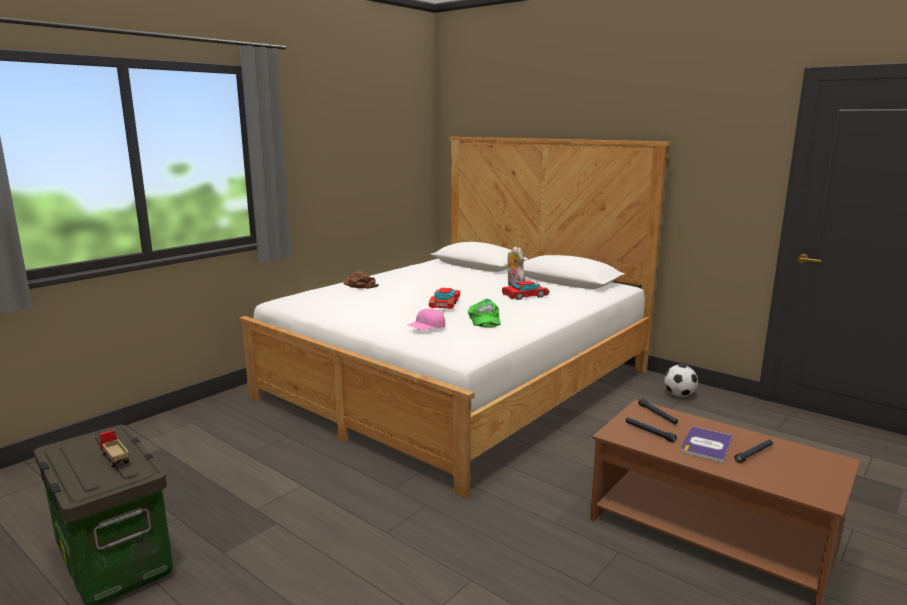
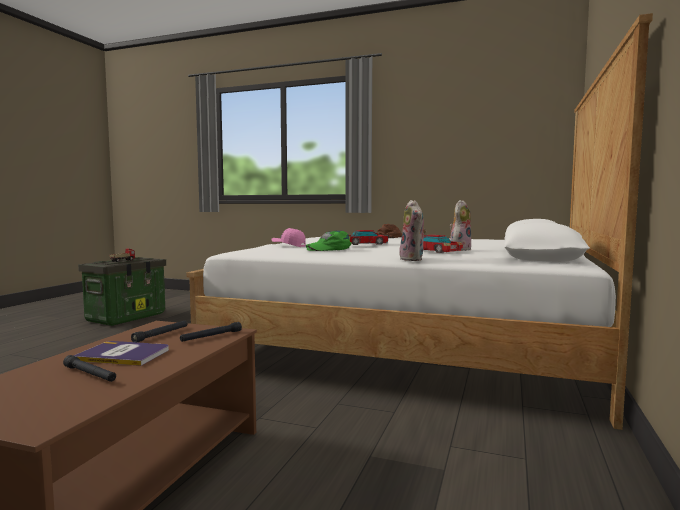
camera: 70 degrees right, 10 degrees down
(573, 309) = (413, 259): none -> plush toy
(679, 395) = (561, 460): football -> none

